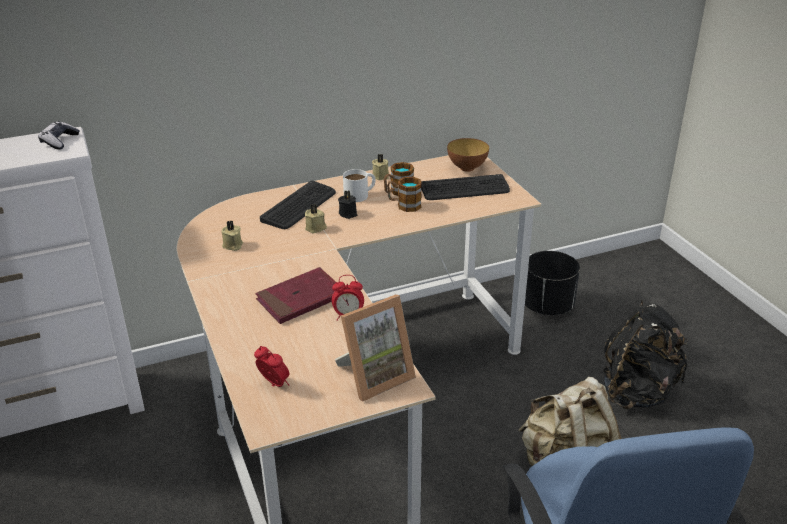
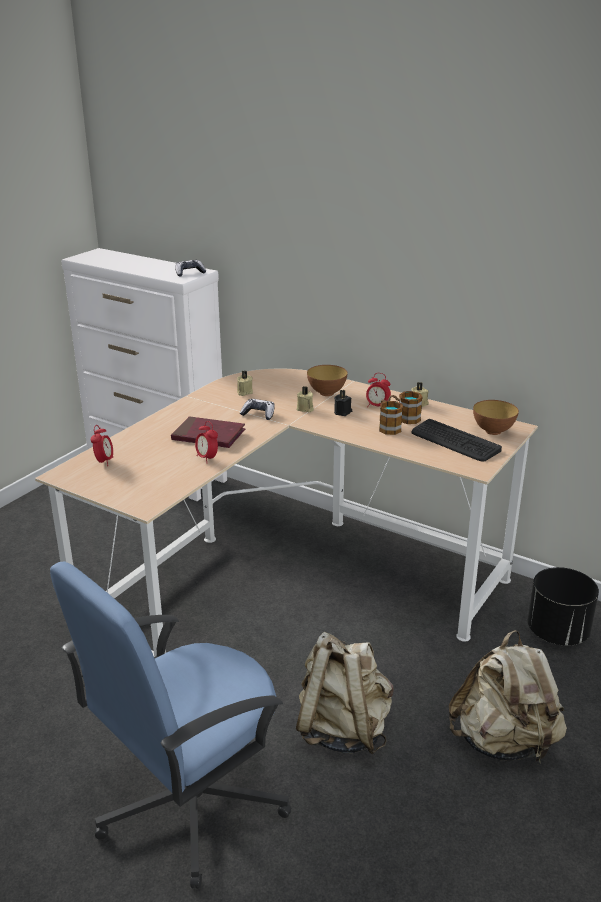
camera: 55 degrees right, 5 degrees down
(293, 255) = (258, 414): none -> game controller
(299, 206) = (326, 393): keyboard -> bowl
(360, 195) = (377, 407): white mug -> alarm clock
(375, 376) = (147, 491): picture frame -> none
(638, 392) = (504, 742): black backpack -> beige backpack

